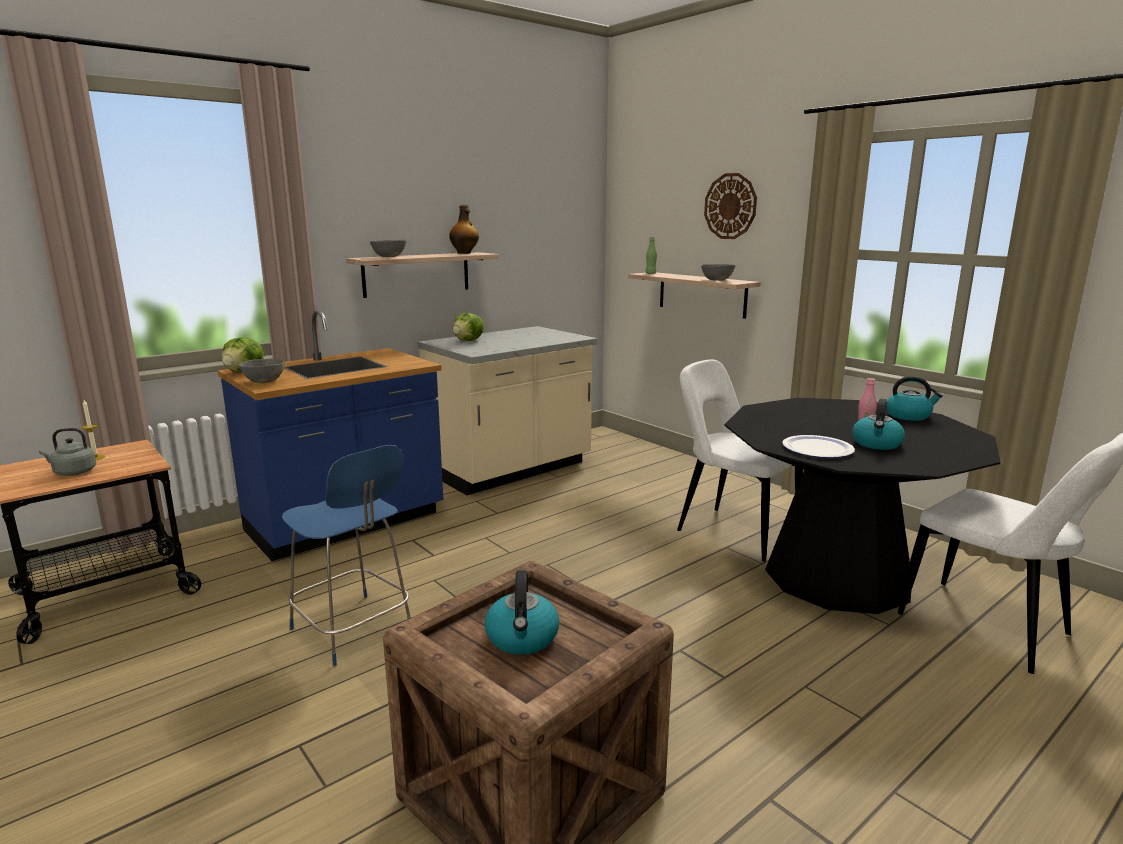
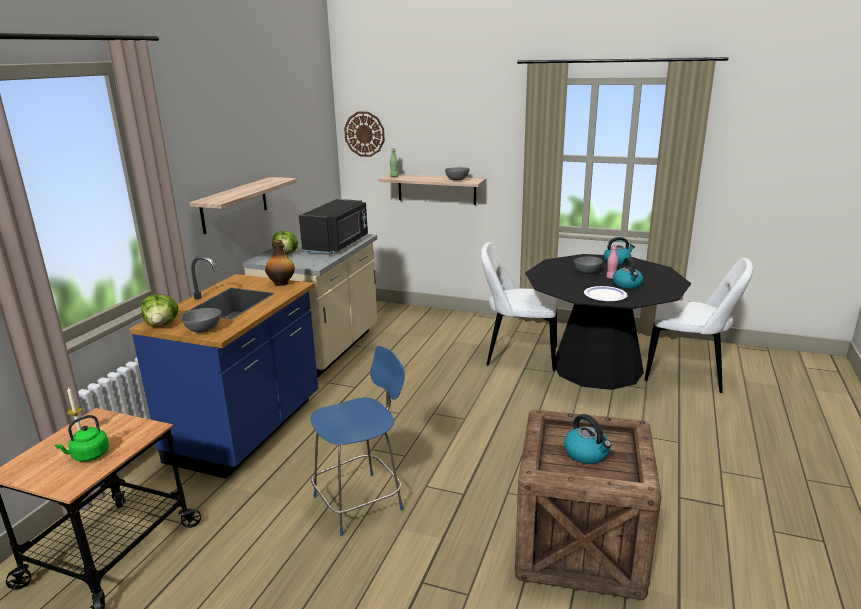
camera: 30 degrees left, 5 degrees up
(73, 472) = (89, 456): grey kettle -> green kettle
(353, 630) = (361, 502): blue chair -> blue chair turned 45 degrees counterclockwise
(389, 257) = (224, 195): grey bowl -> grey bowl (588, 272)
(464, 253) = (266, 180): bottle -> bottle (281, 284)
(536, 340) = (338, 244): none -> black microwave
(730, 206) = (456, 124): wall clock -> wall clock (364, 134)

